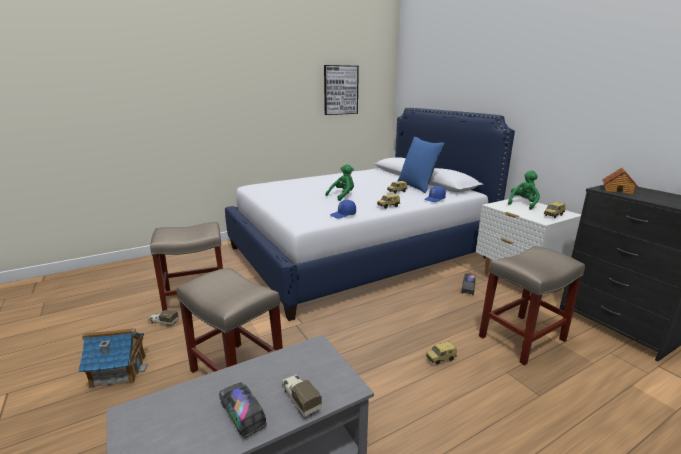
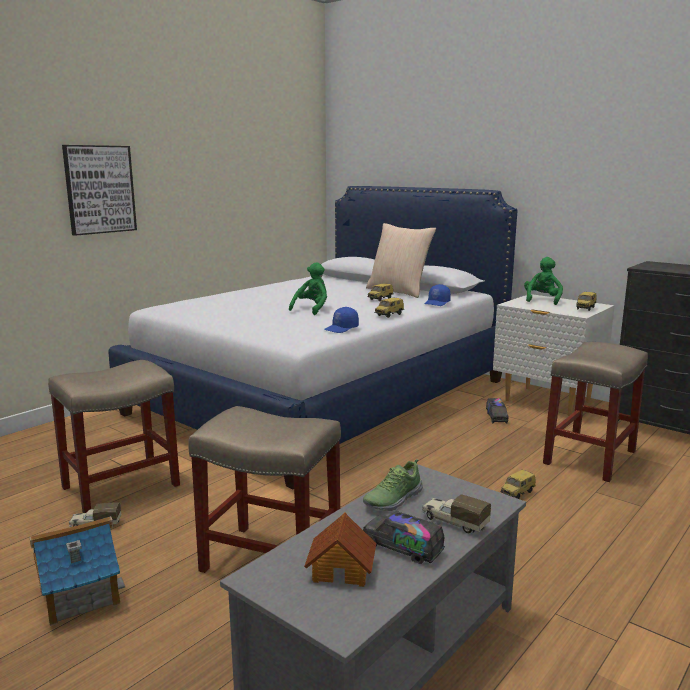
camera: 20 degrees left, 5 degrees down
(277, 364) = (392, 499): none -> shoe
(340, 90) = (257, 161): picture -> picture (99, 189)
(417, 186) = (398, 291): blue pillow -> beige pillow
(618, 190) = (659, 267): toy house -> toy house (342, 569)

